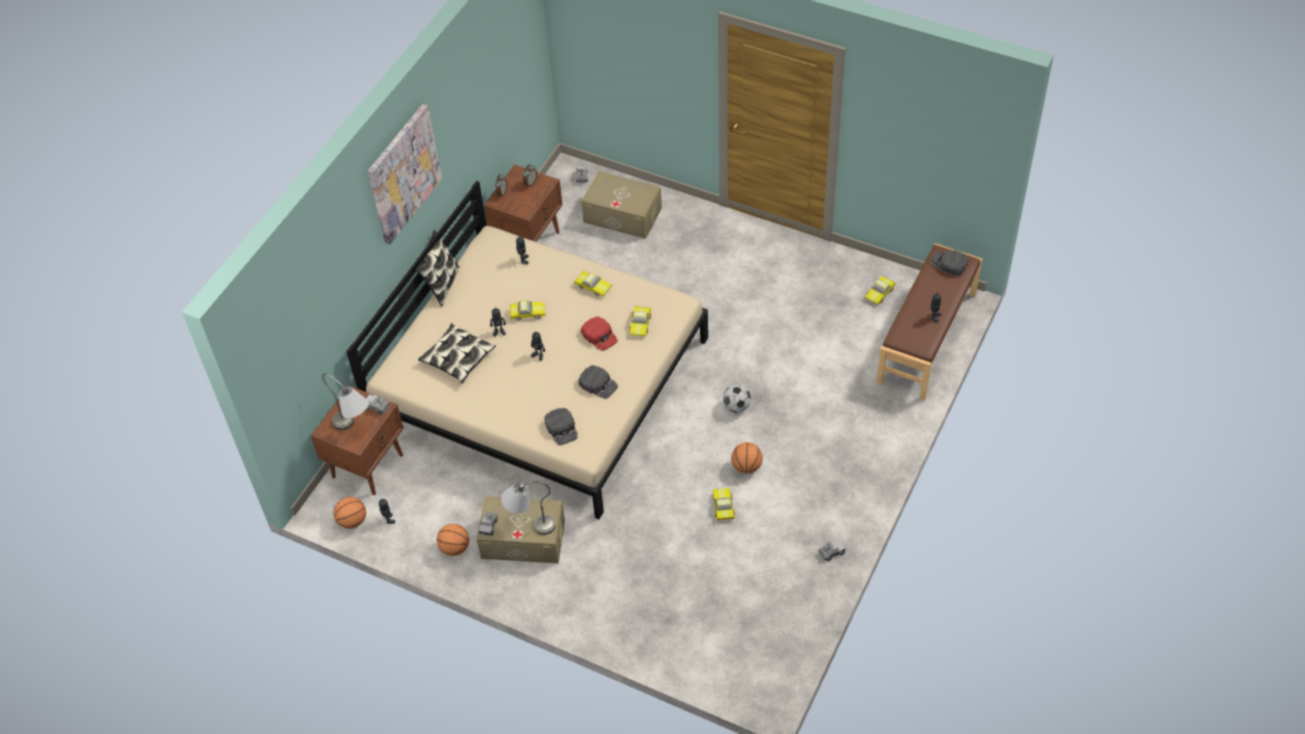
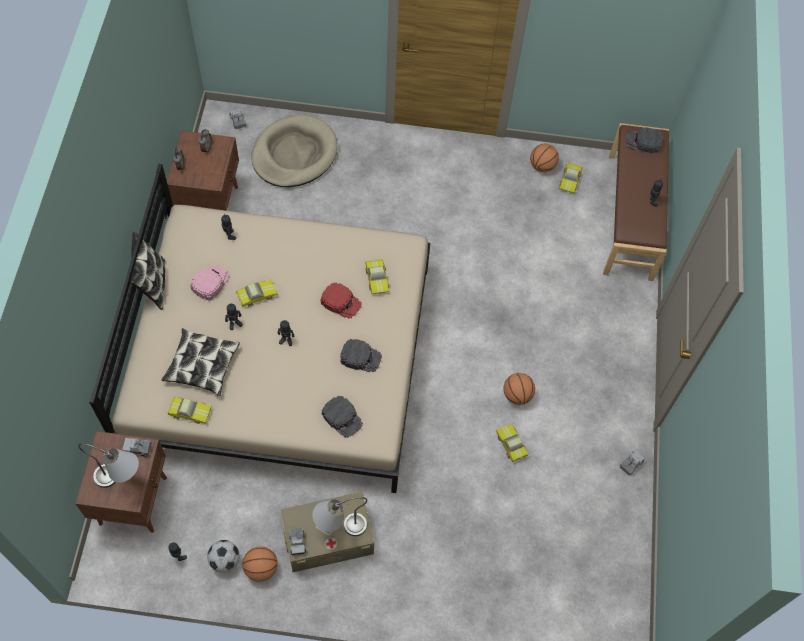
camera: 25 degrees left, 10 degrees up
(352, 521) = (140, 569): basketball -> basketball (542, 166)
(403, 173) = (100, 189): picture -> none
(491, 294) = (210, 282): none -> pink cap
(593, 286) = (313, 248): toy car -> toy car (190, 411)
(622, 215) = (294, 154): beige storage box -> beige dog bed
(736, 406) = (483, 333): football -> football (225, 560)

